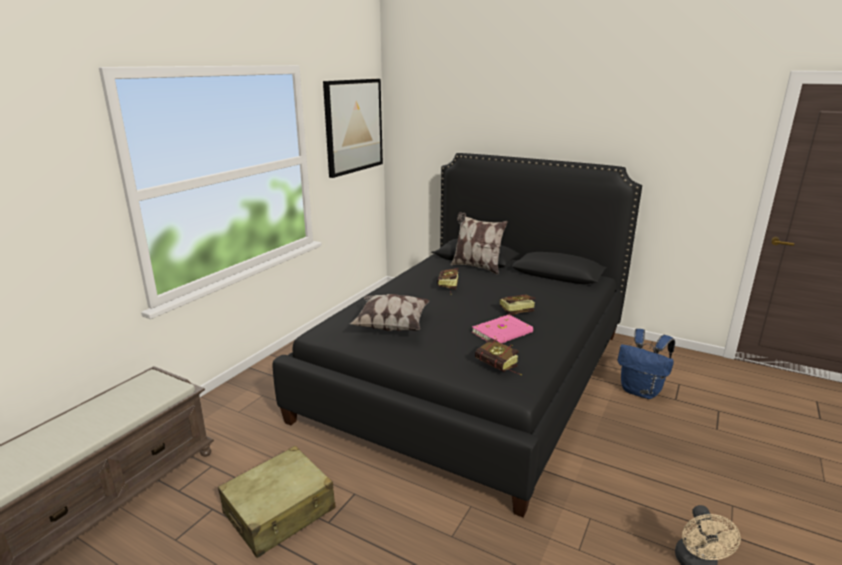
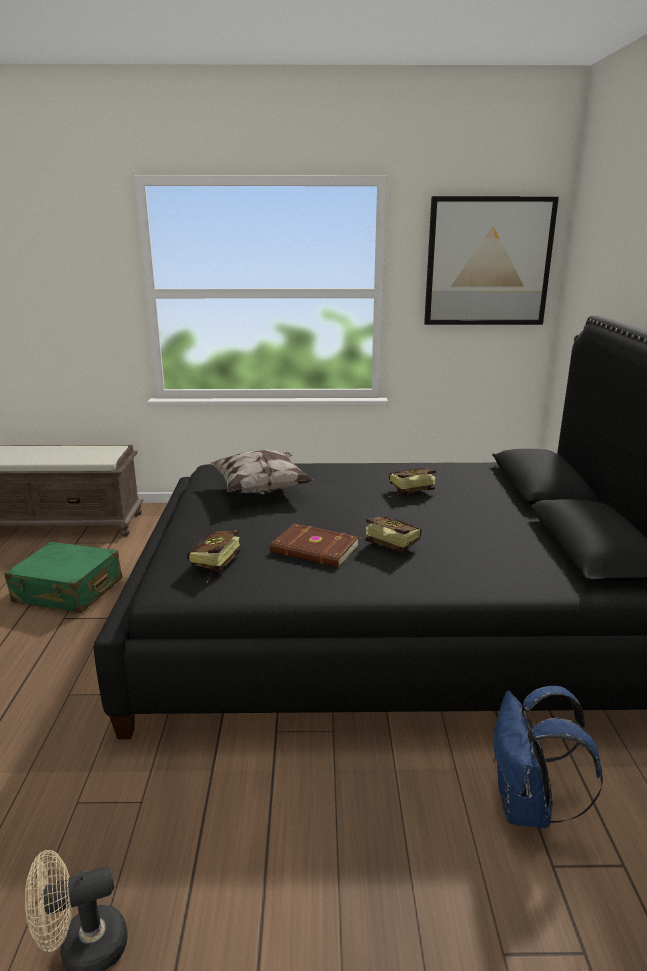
camera: 60 degrees right, 0 degrees up
(280, 511) = (68, 591): beige suitcase -> green suitcase
(476, 267) = (510, 492): pillow -> none
(503, 333) = (315, 549): pink book -> brown book

